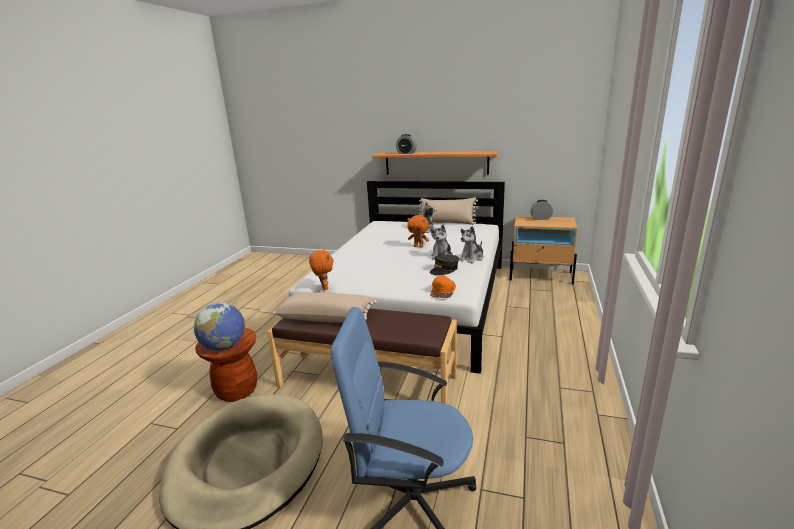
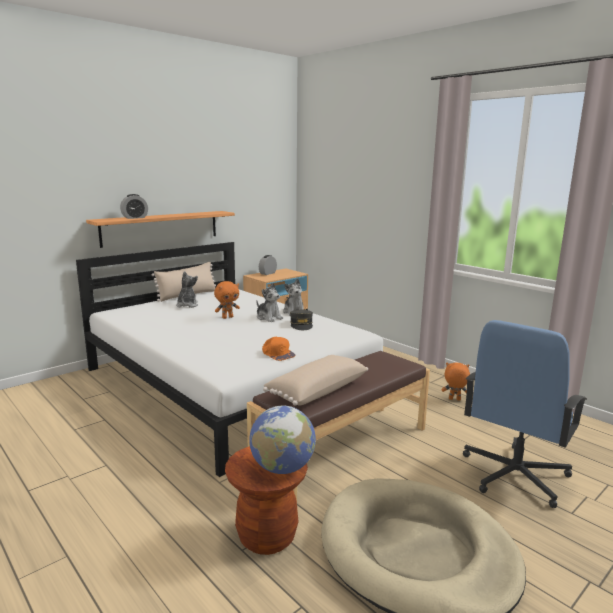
camera: 60 degrees left, 5 degrees down
(323, 288) = (255, 373): orange plush toy -> orange plush toy (454, 399)
(443, 291) = (345, 336): orange cap -> orange cap (278, 354)

